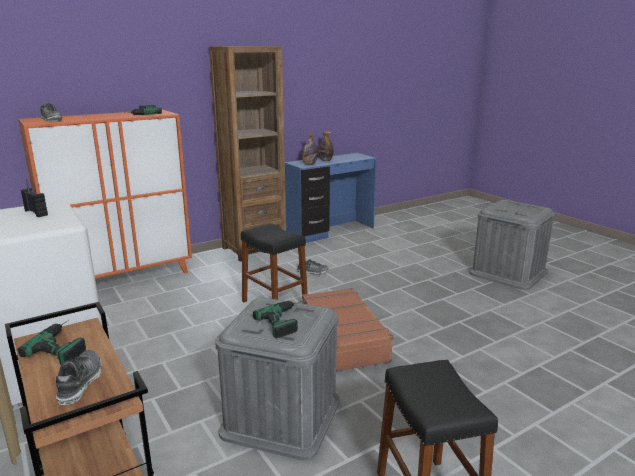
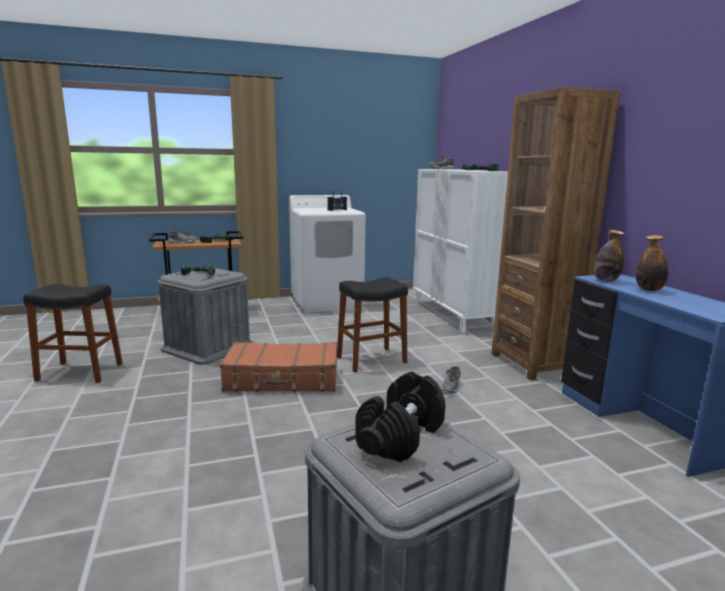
camera: 105 degrees right, 5 degrees down
(124, 278) = (453, 315): orange cabinet -> white cabinet
(512, 209) = (401, 436): none -> black dumbbell

